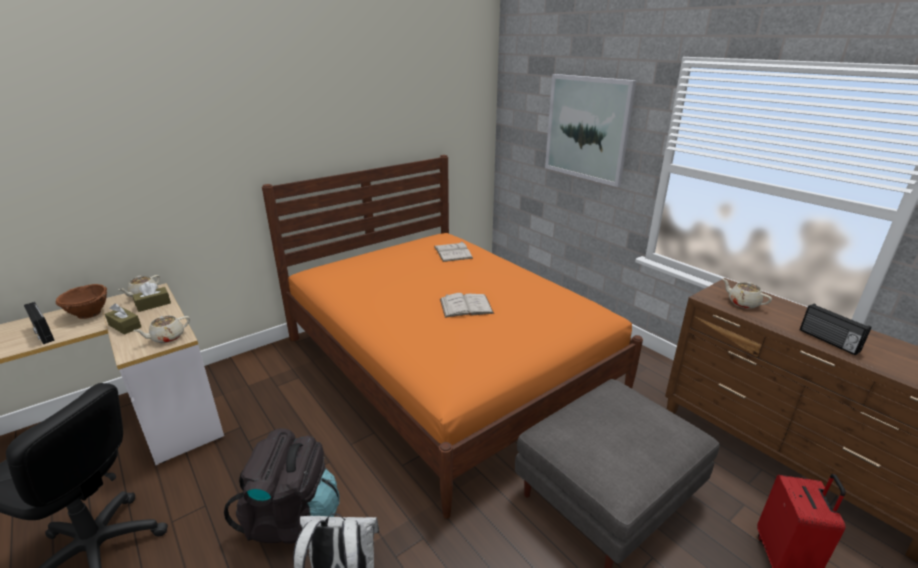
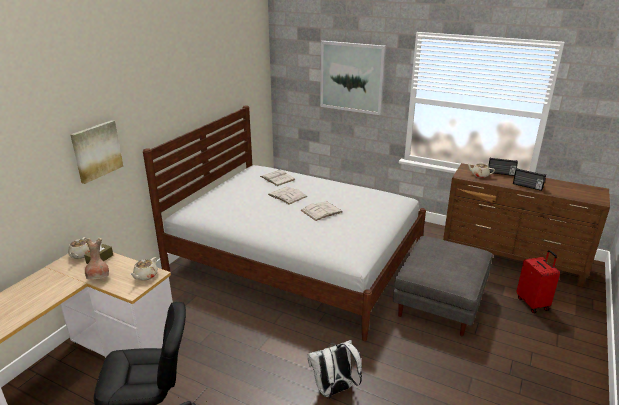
camera: 25 degrees left, 0 degrees up
(42, 334) = (34, 299): radio -> radio (501, 173)
(89, 314) = (54, 278): brown bowl -> none
(125, 326) = (99, 277): brown tissue box -> brown vase
(188, 174) = (96, 151): none -> picture
(292, 519) = (274, 372): black backpack -> none
(443, 276) = (287, 195): none -> white book
(446, 365) = (296, 260): orange bed -> white bed

